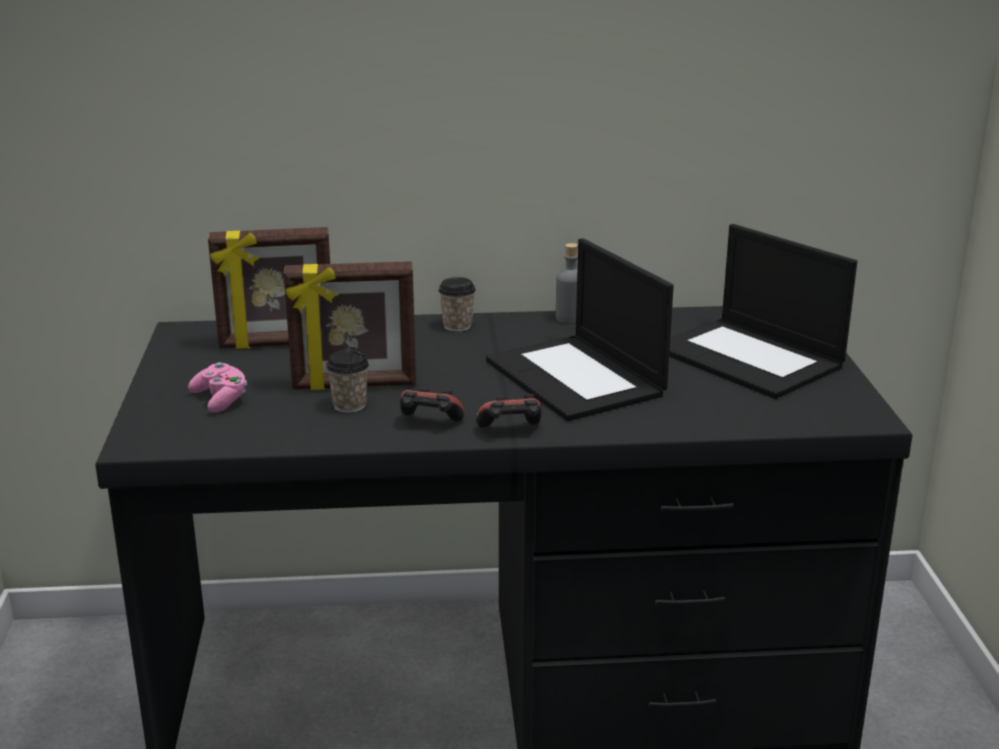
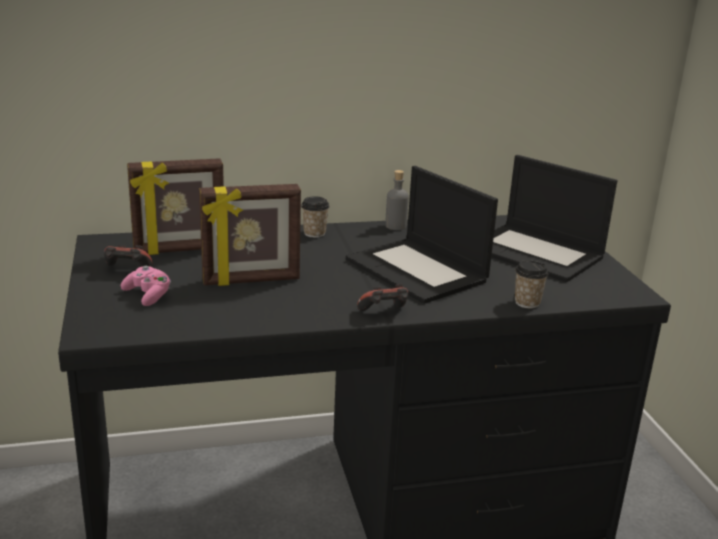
camera: 10 degrees left, 0 degrees up
(349, 405) = (253, 297): cup -> cup (527, 303)
(430, 423) = (320, 309): game controller -> game controller (127, 271)

